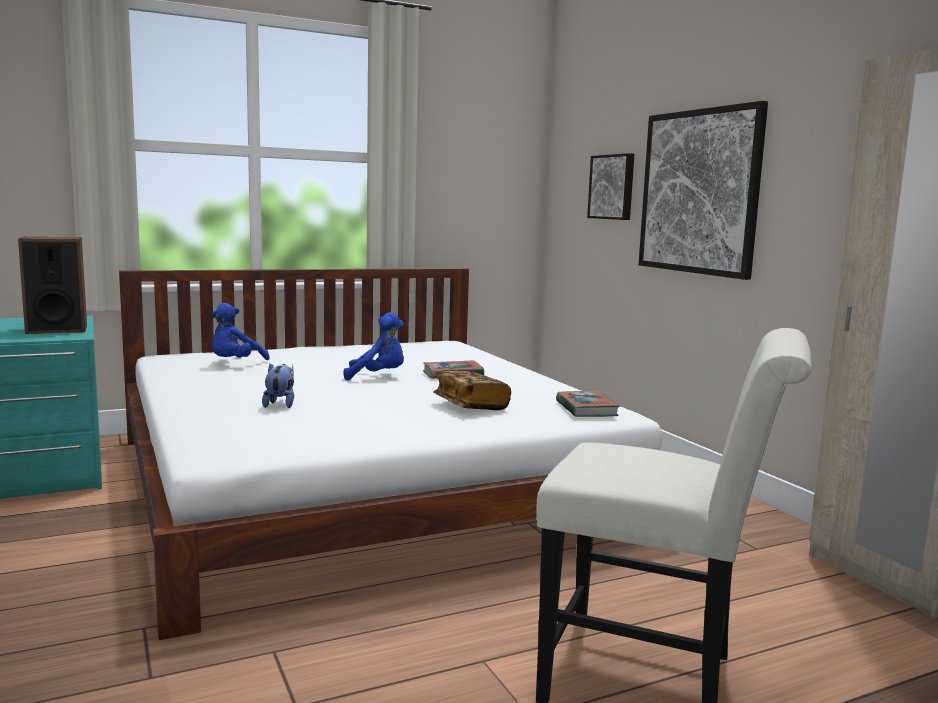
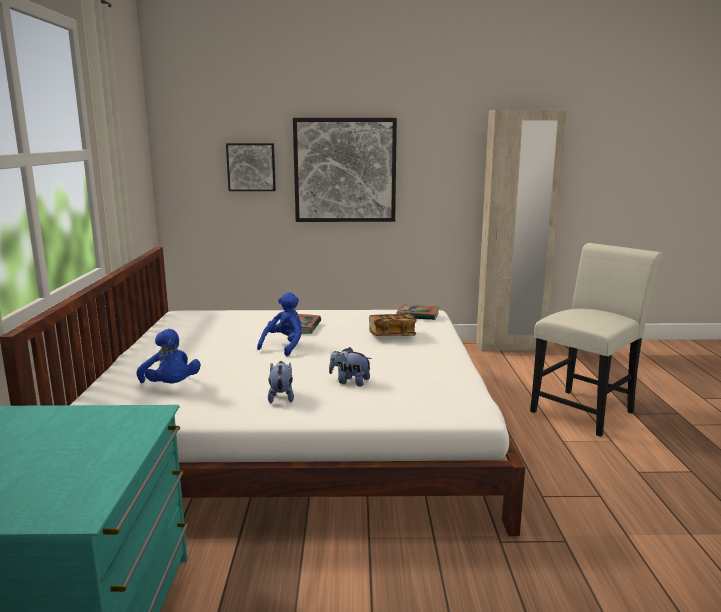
camera: 65 degrees left, 5 degrees up
(57, 329) = (90, 422): speaker -> none
(224, 390) = (281, 397): none -> plush toy

